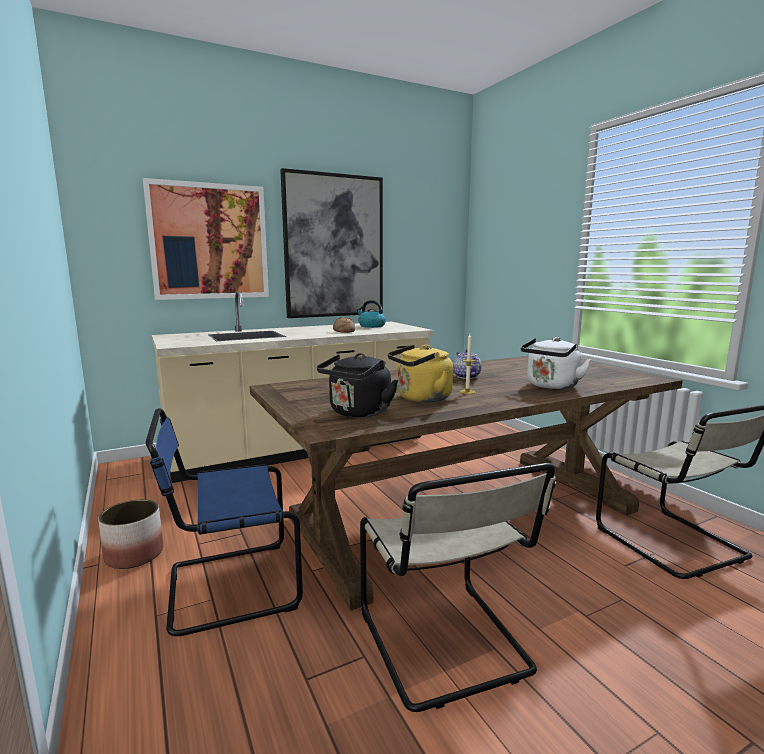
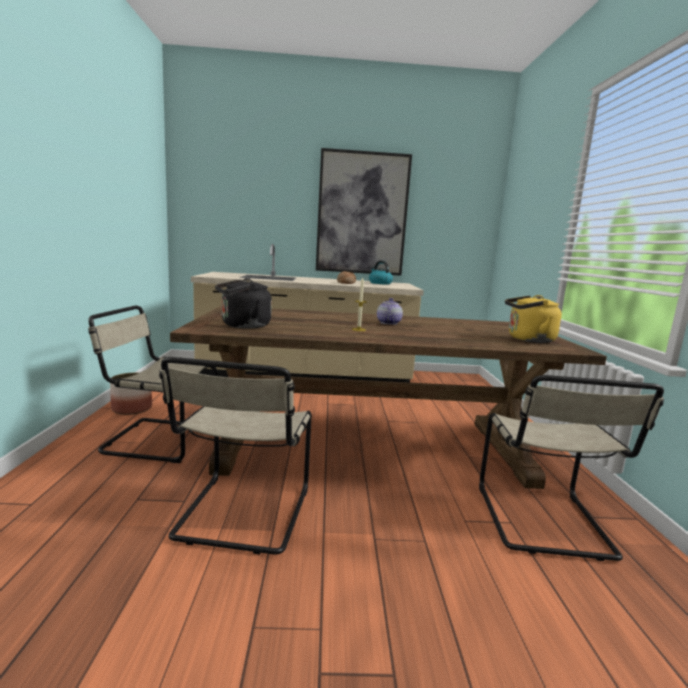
camera: 25 degrees right, 0 degrees up
(209, 242) = (261, 205): picture -> none
(227, 587) = (157, 439): blue chair -> beige chair
(421, 398) = (310, 327): yellow kettle -> yellow kettle (528, 340)
(551, 386) = (444, 338): white kettle -> none

